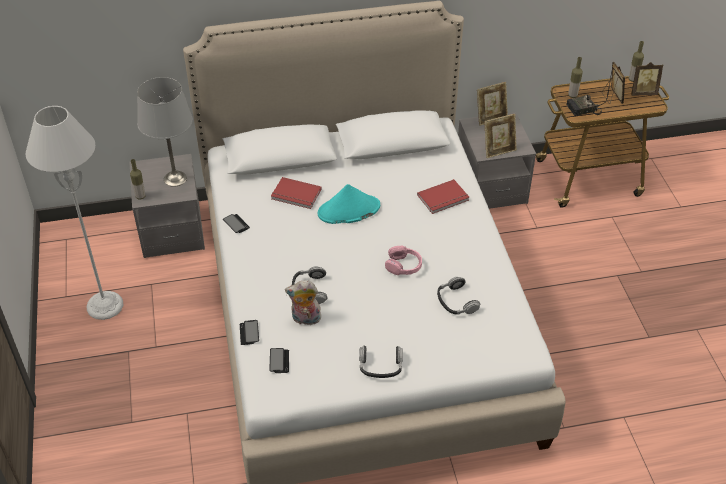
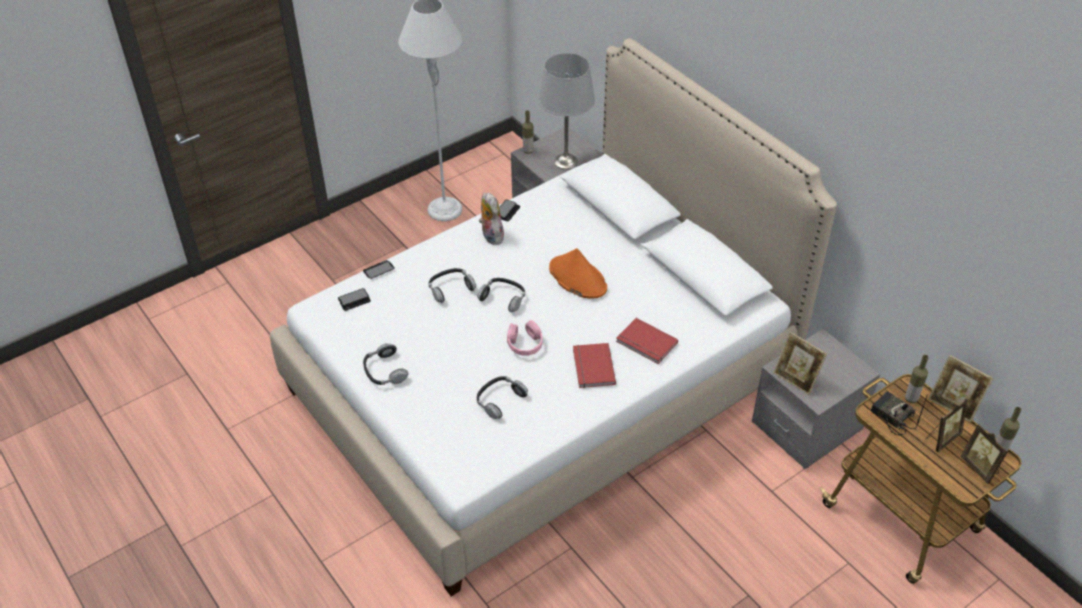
camera: 65 degrees right, 0 degrees up
(296, 195) = (572, 234): red book -> red book (592, 367)
(305, 319) = (412, 299): plush toy -> plush toy (490, 236)
(342, 261) = (503, 298): none -> headphones
(348, 210) = (577, 278): turquoise hat -> orange hat
(490, 118) = (848, 355): picture frame -> picture frame (953, 405)

